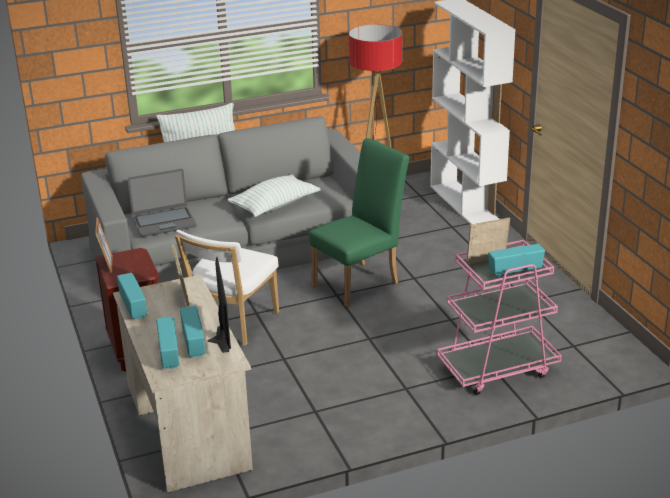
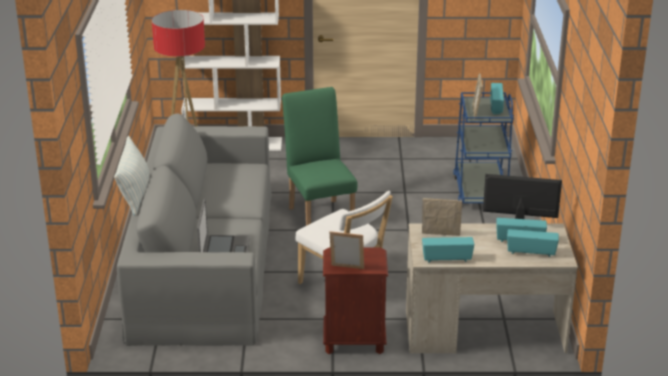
camera: 70 degrees left, 0 degrees up
(275, 206) = (240, 196): pillow -> none
(497, 368) = (480, 191): pink cart -> blue cart

